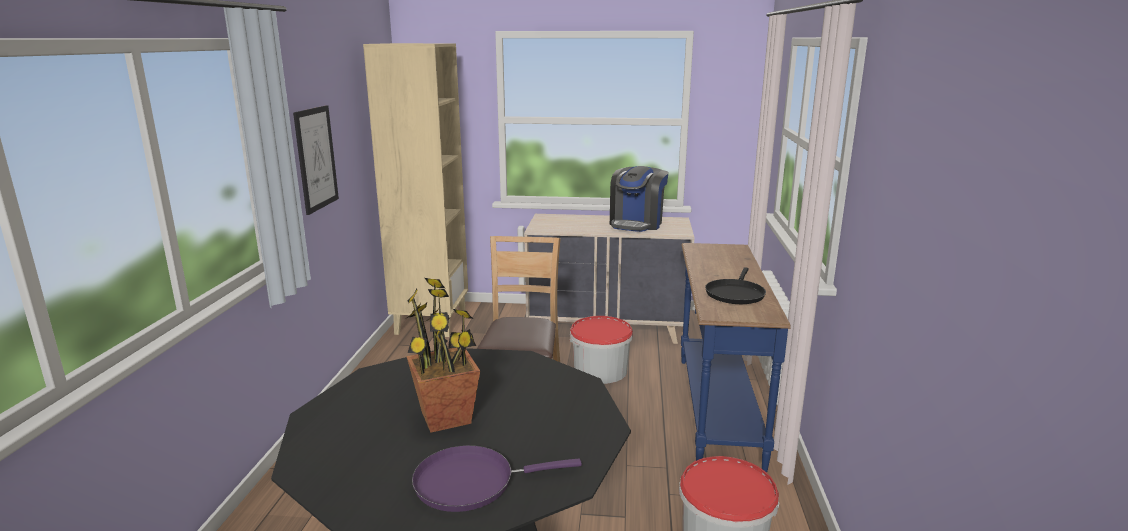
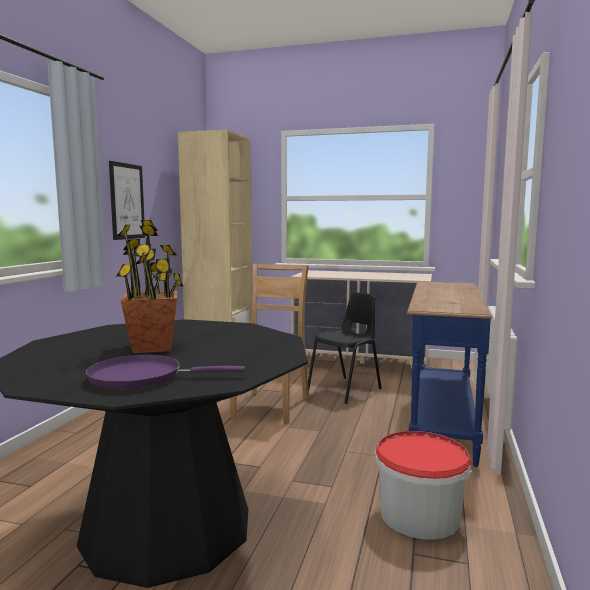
camera: 10 degrees right, 10 degrees down
(600, 370) = (345, 390): bucket -> black chair
(636, 224) = (385, 275): coffee machine -> none
(735, 294) = (448, 301): black frying pan -> none

